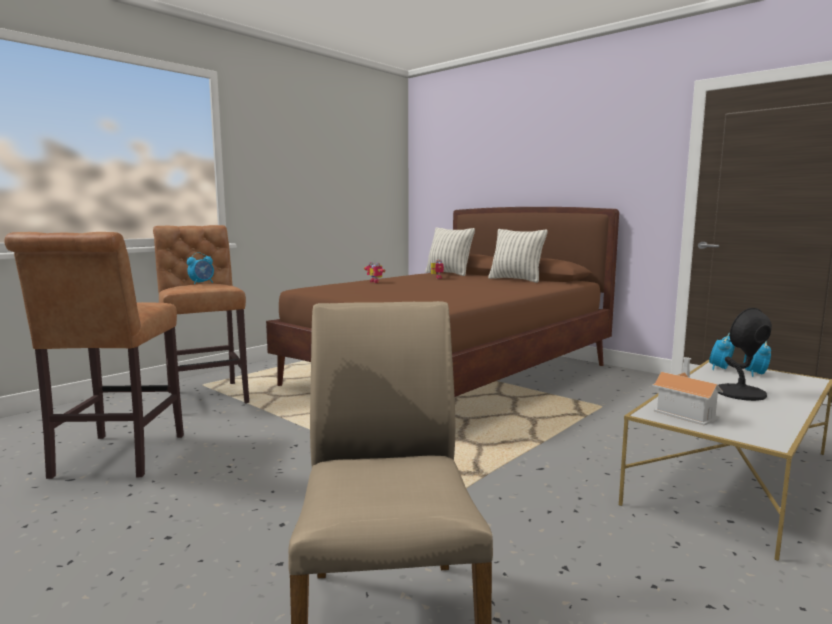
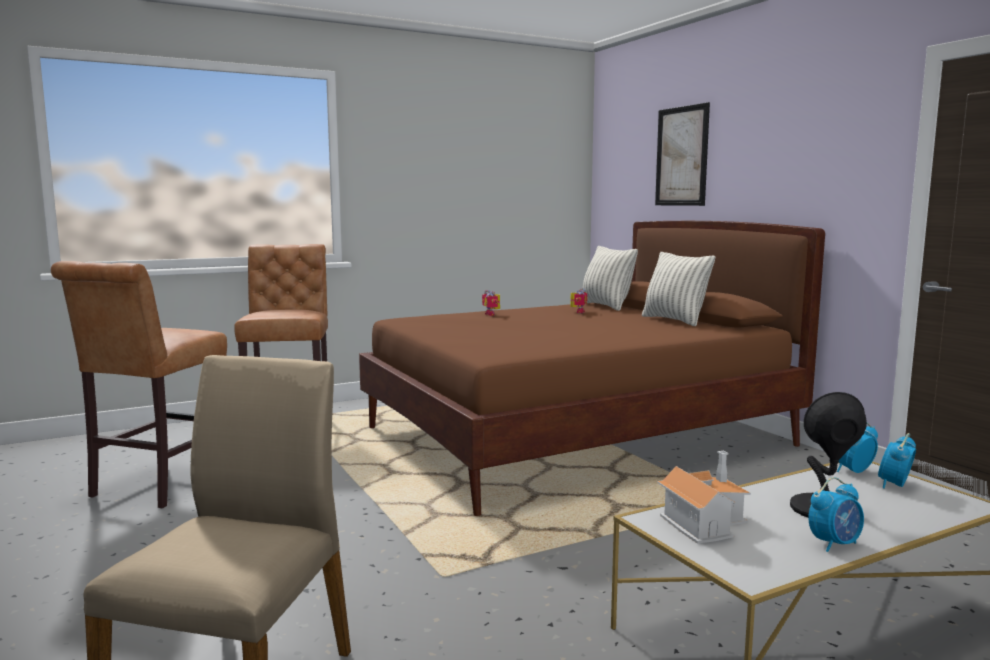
camera: 20 degrees right, 0 degrees up
(202, 283) = (286, 308): alarm clock -> alarm clock (834, 544)
(493, 159) = (681, 156): none -> picture

